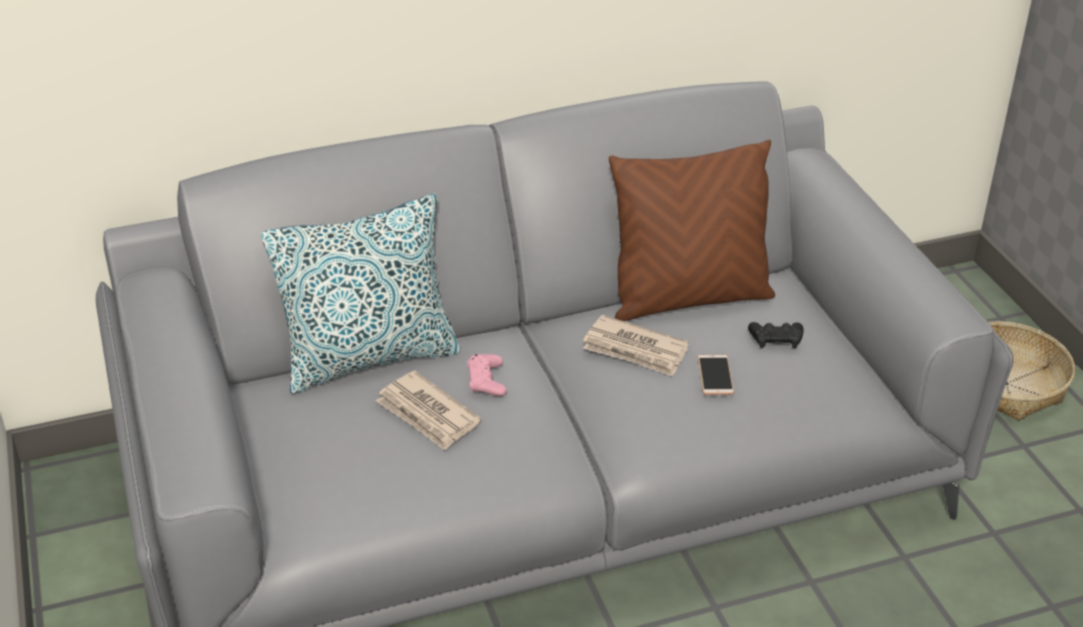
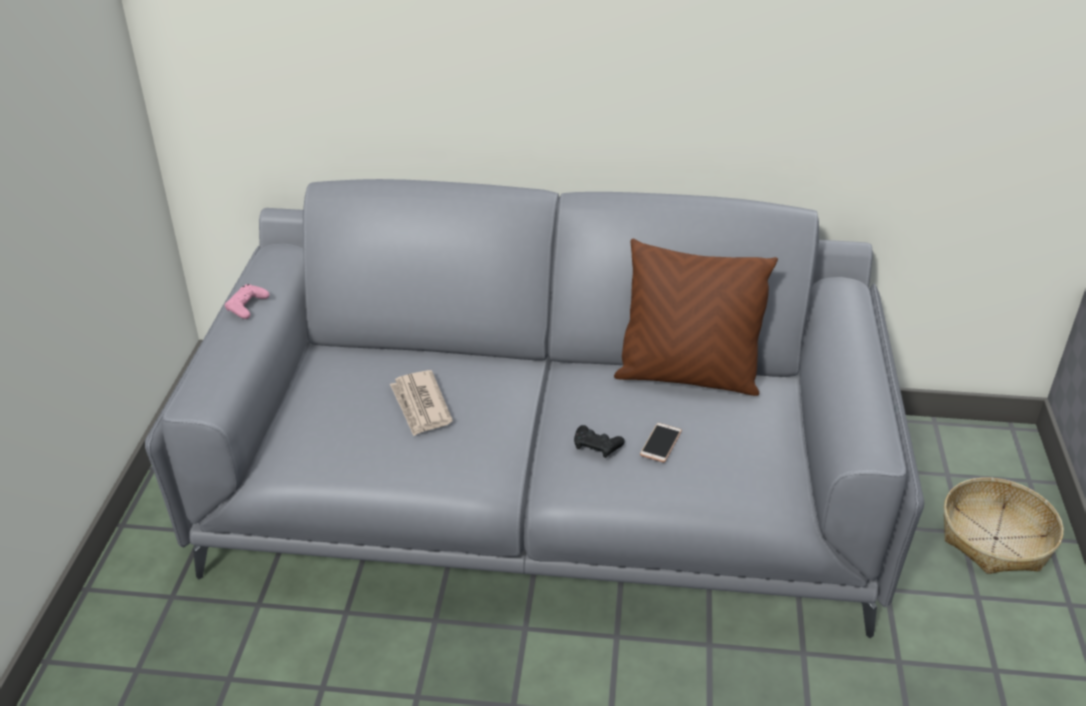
camera: 25 degrees right, 0 degrees up
(370, 358) = (414, 352): pillow -> none
(486, 381) = (482, 394): pink game controller -> pink game controller (247, 306)
(635, 350) = (612, 404): newspaper -> none
(776, 339) = (734, 429): black game controller -> black game controller (597, 445)

